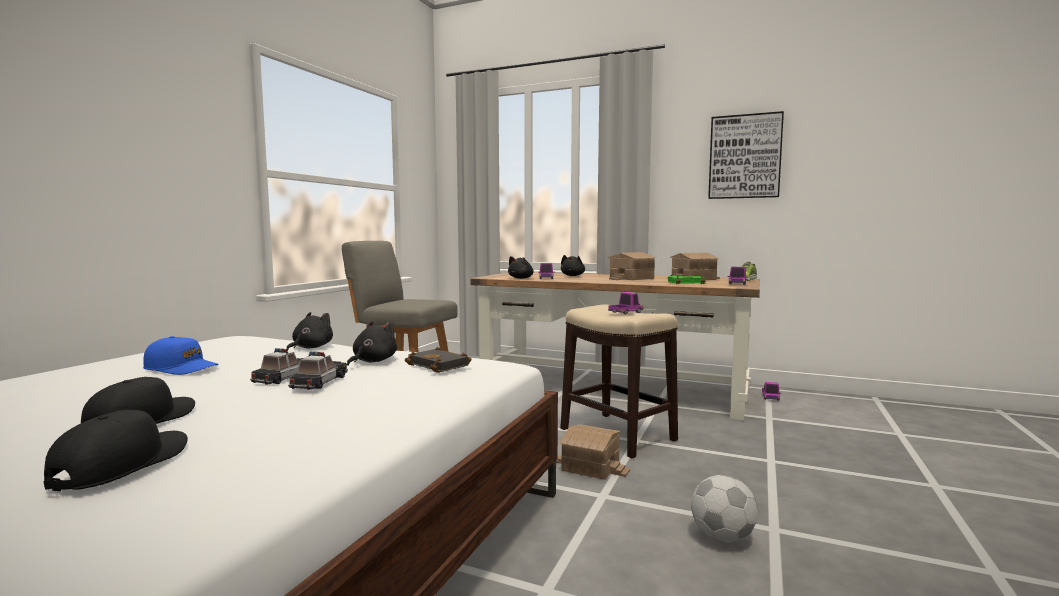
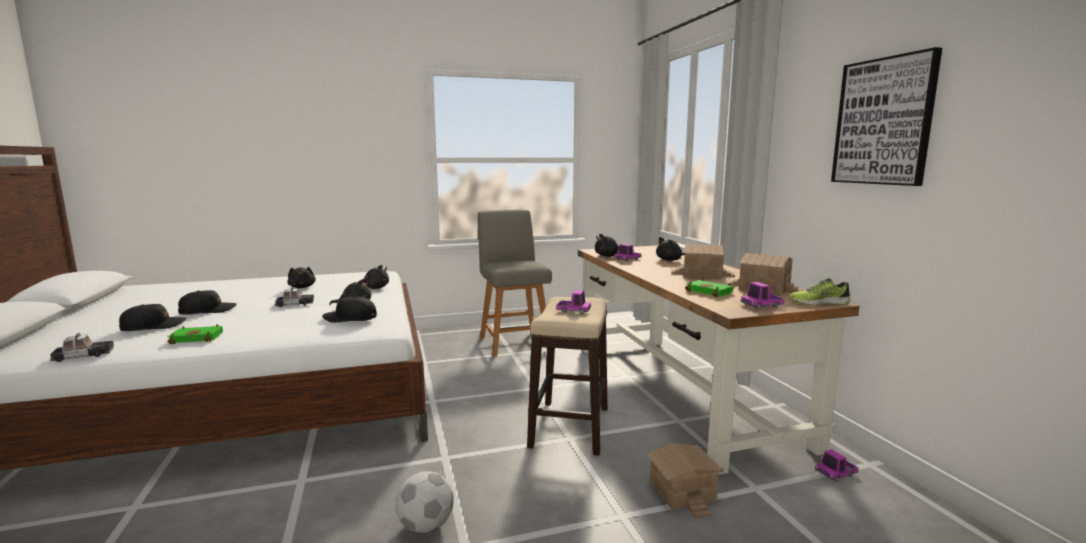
camera: 50 degrees right, 5 degrees up
(181, 368) = (302, 287): blue cap -> black plush toy
(312, 438) = (198, 337): none -> green book
(320, 381) = (288, 311): toy car -> toy car (83, 355)
(441, 365) = (350, 318): black book -> black cap
(590, 466) = (489, 437): toy house -> toy house (680, 491)

